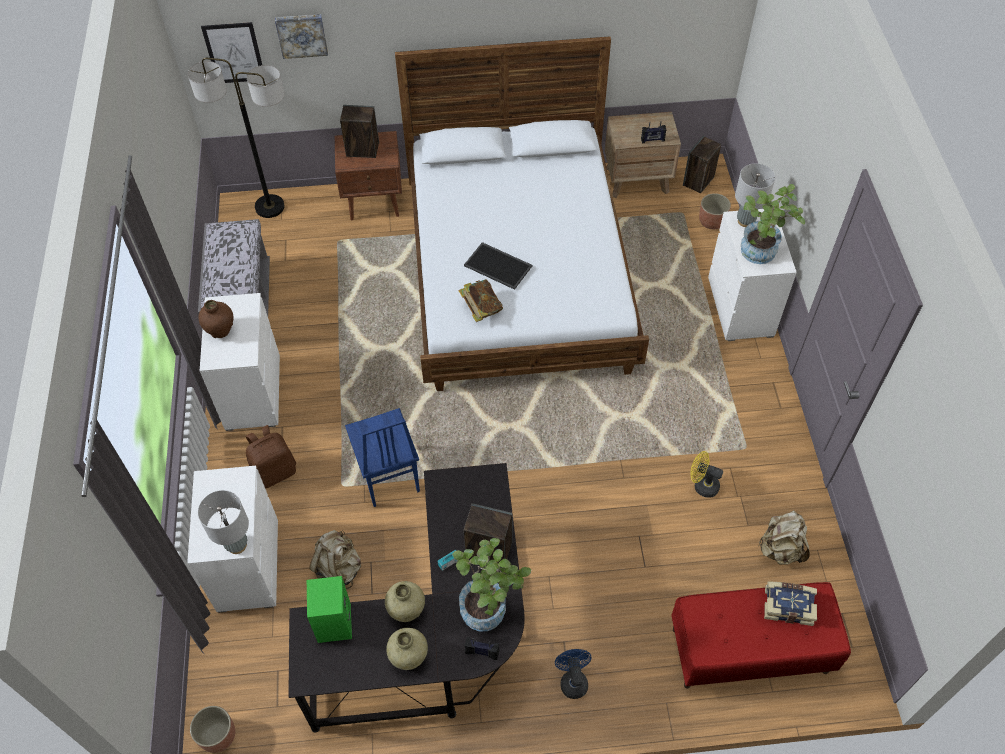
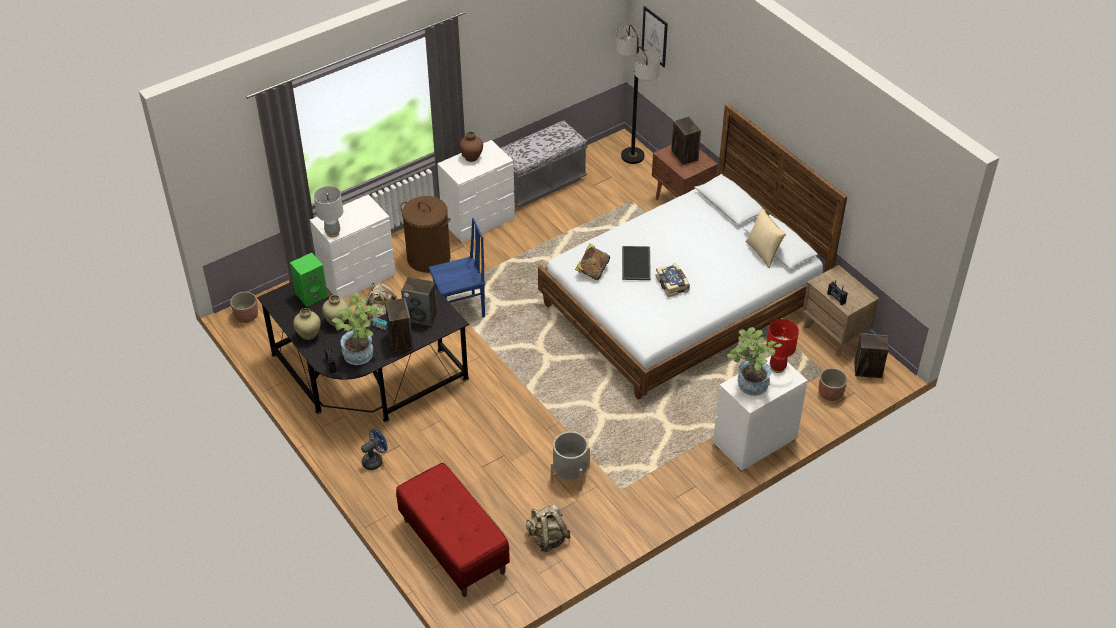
camera: 60 degrees right, 10 degrees down
(275, 471) = (429, 258): brown backpack -> brown laundry basket
(301, 35) = (688, 52): picture -> none
(387, 477) = (461, 311): blue chair -> blue chair turned 150 degrees counterclockwise
(462, 509) = (421, 317): none -> speaker
(553, 160) = (763, 252): none -> pillow
(702, 485) = (570, 475): yellow fan -> grey planter
(745, 221) = (777, 368): grey table lamp -> red table lamp
(788, 605) = (473, 521): book -> book (673, 284)

